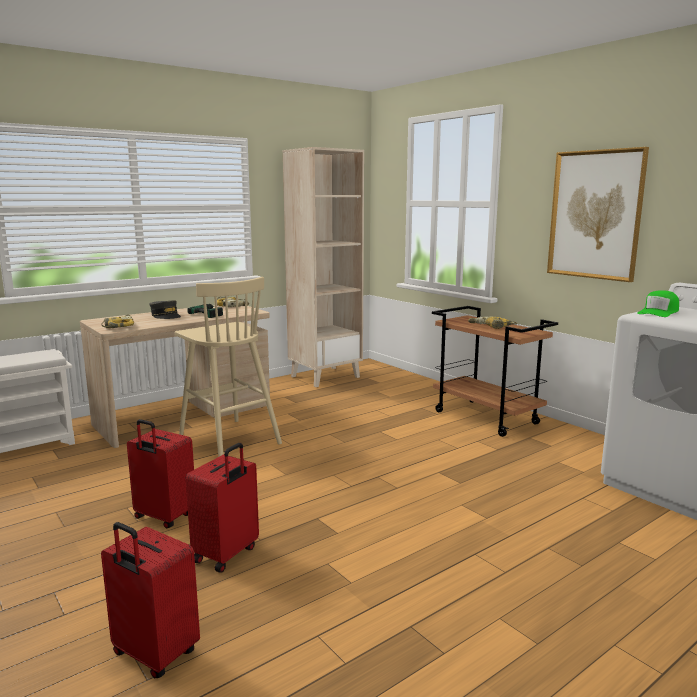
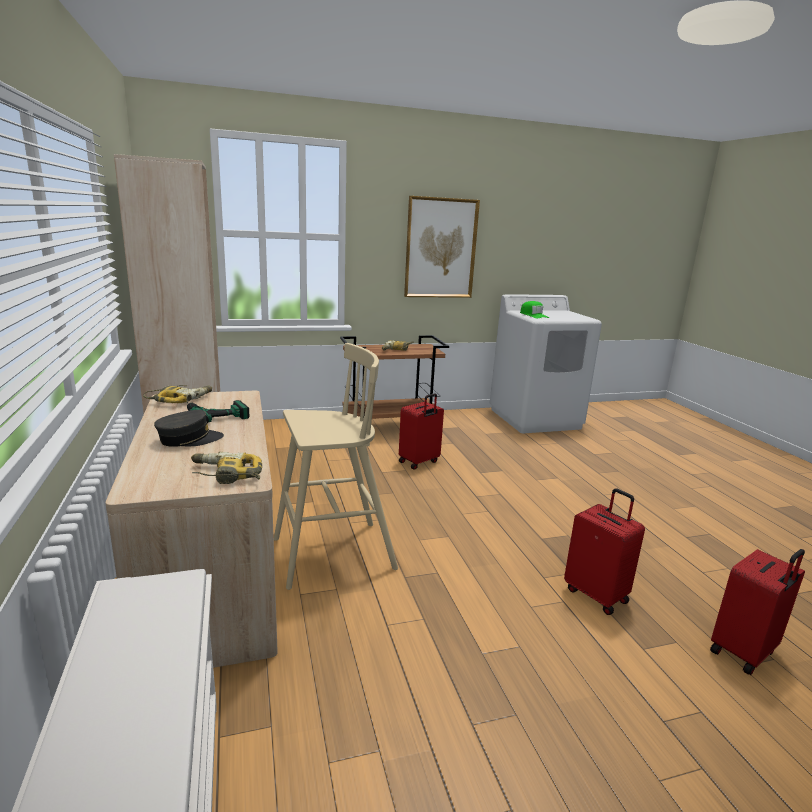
camera: 70 degrees left, 5 degrees up
(163, 517) = (516, 626): red suitcase -> red suitcase (419, 462)

